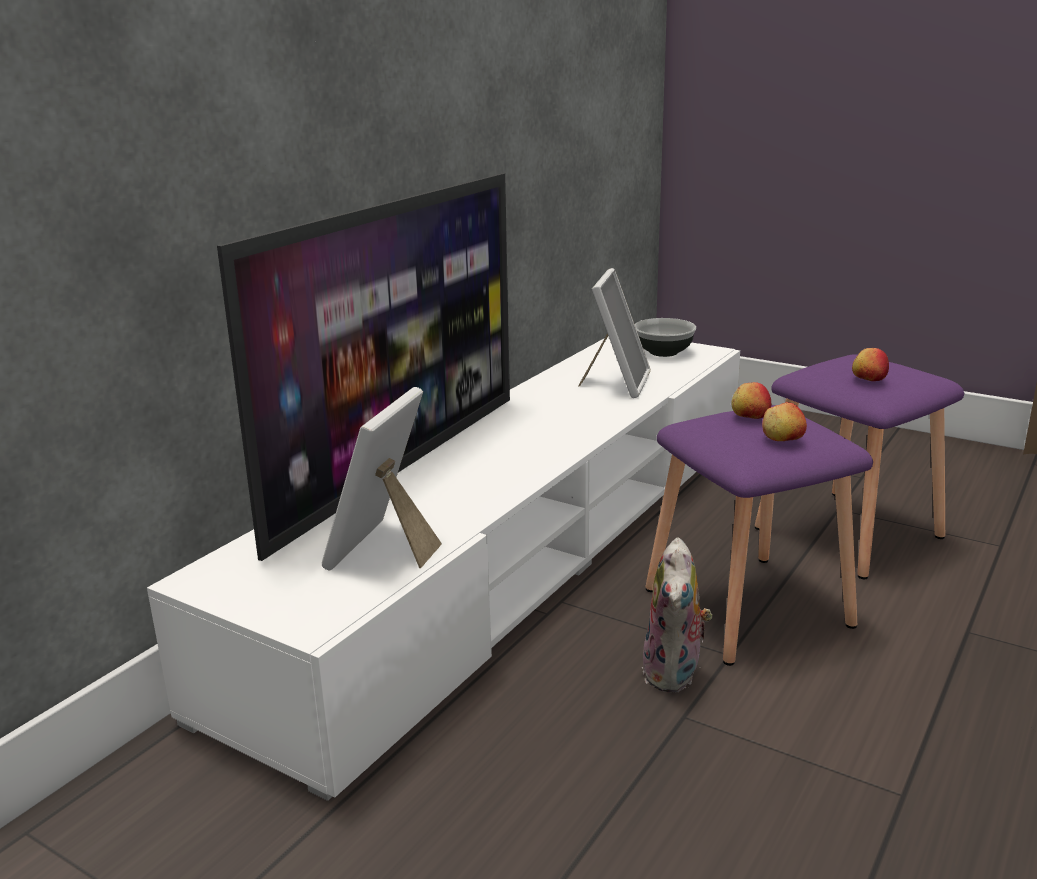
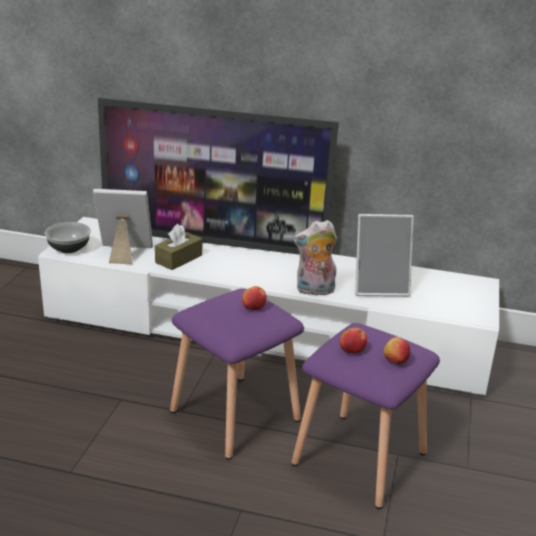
camera: 70 degrees right, 5 degrees up
(445, 500) = (179, 259): none -> brown tissue box
(664, 352) = (462, 300): bowl -> bowl (69, 249)
(675, 674) = (157, 394): plush toy -> plush toy (314, 291)
(782, 440) = (220, 318): apple -> apple (395, 360)

